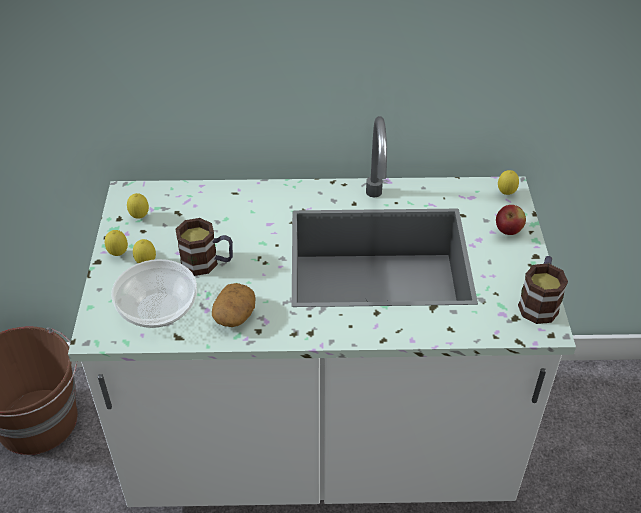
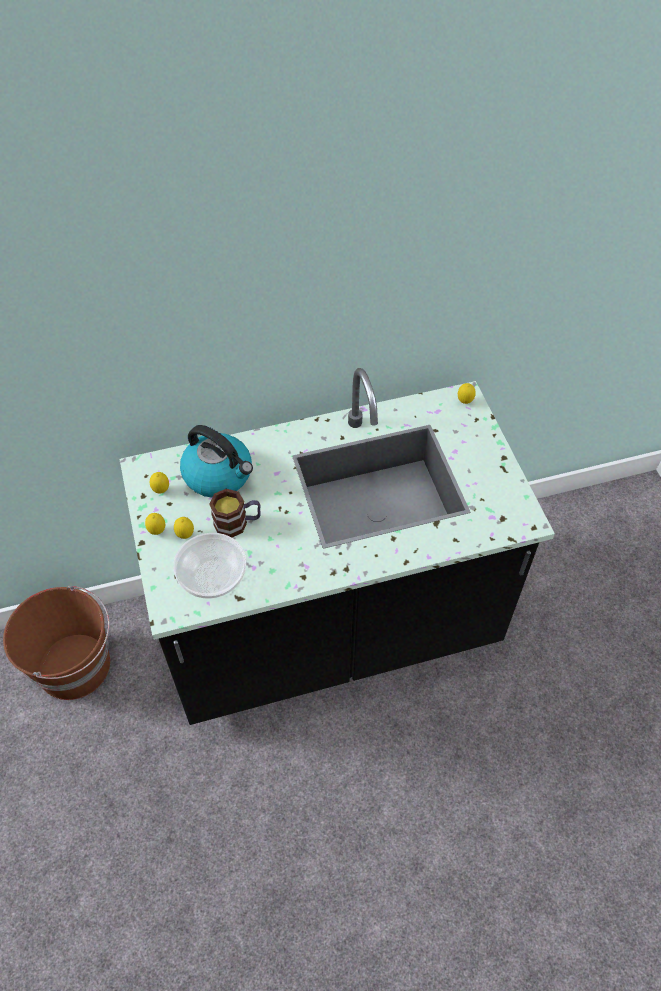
camera: 15 degrees left, 10 degrees up
(206, 214) = (219, 475): none -> kettle
(235, 315) = (279, 567): potato -> none
(320, 447) = (330, 629): white counter -> black counter
(508, 231) = (476, 438): apple -> none
(539, 302) = (517, 500): mug -> none

